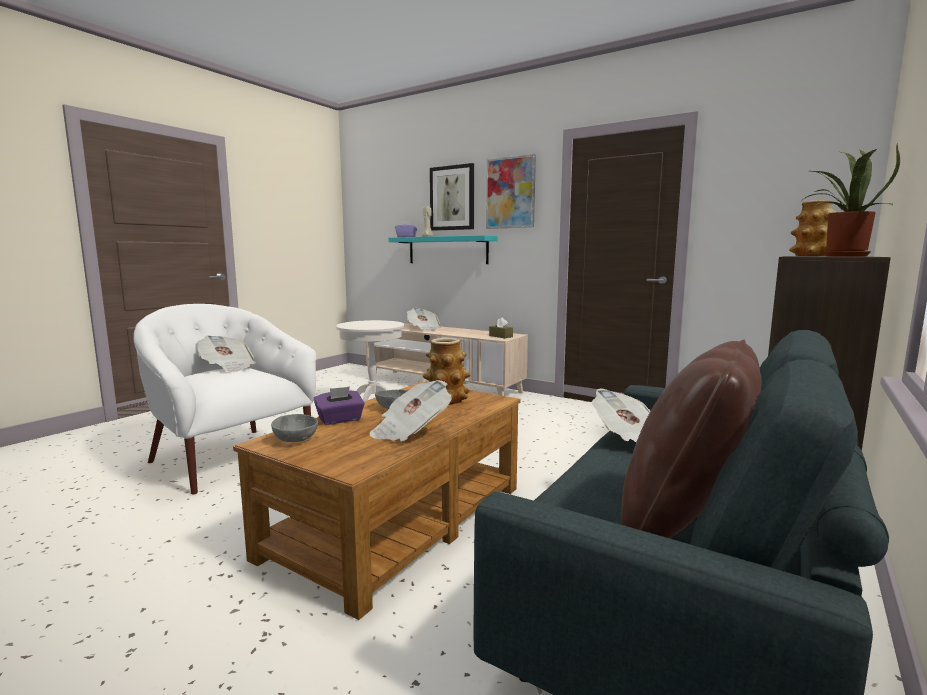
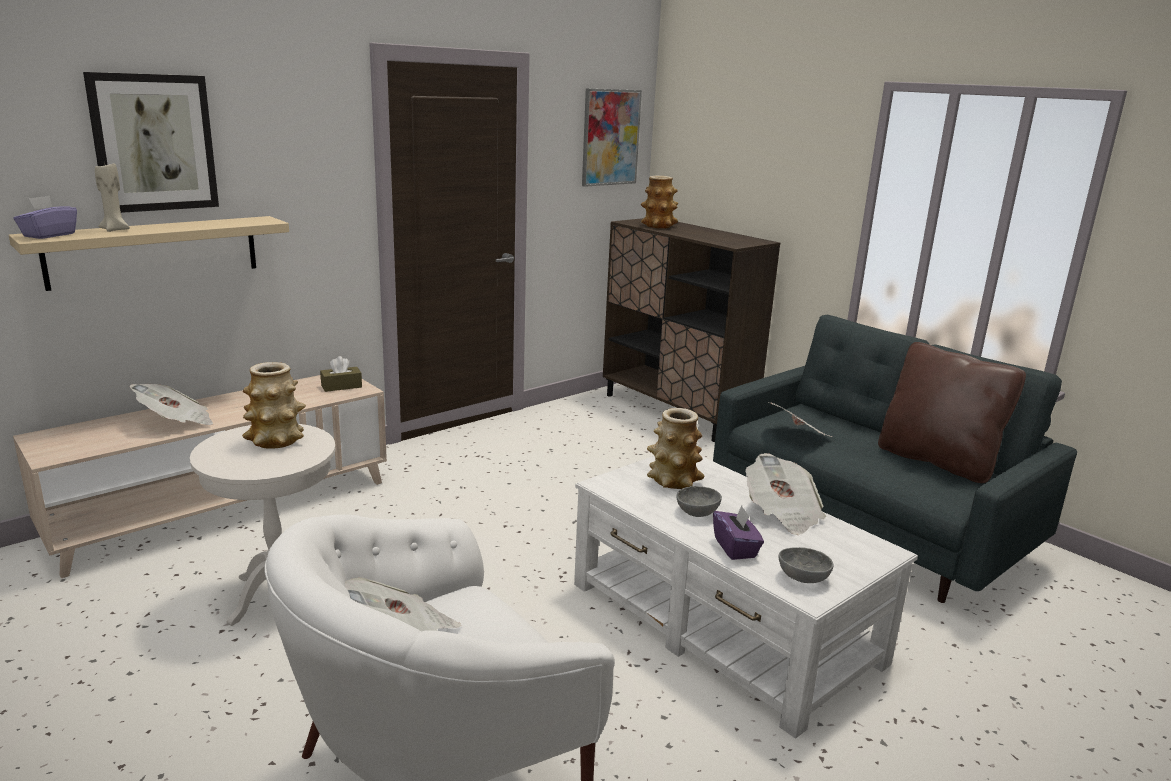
camera: 75 degrees left, 10 degrees up
(379, 324) = (276, 441): none -> vase
(397, 520) = (723, 623): brown coffee table -> white coffee table
(447, 250) = (154, 251): turquoise shelf -> beige shelf
(510, 193) = (287, 139): picture -> picture (610, 137)
(840, 256) = (721, 235): potted plant -> none

